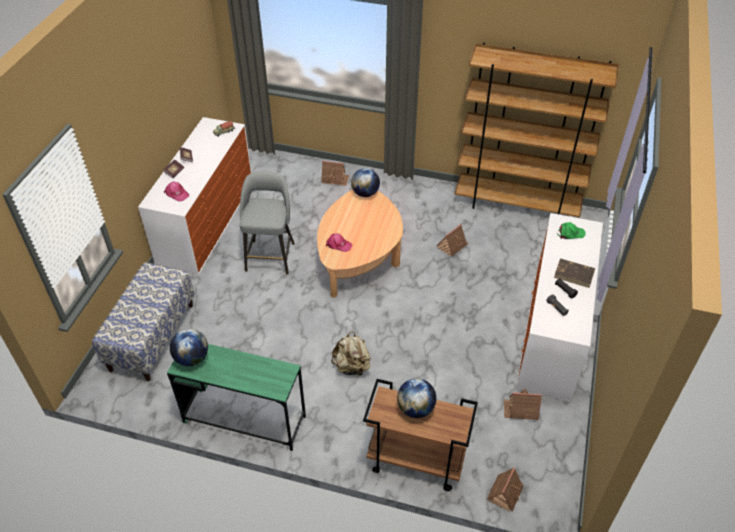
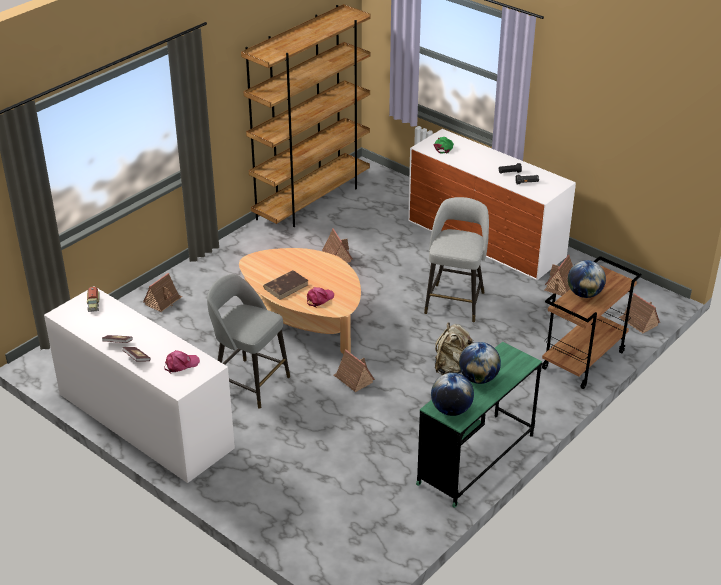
camera: 65 degrees left, 10 degrees down
(152, 336) = (309, 509): bench -> none
(304, 310) = (353, 379): none -> toy house
(365, 193) = (254, 260): globe -> globe (478, 378)
(442, 340) = (455, 301): none -> grey stool
(574, 274) = (493, 162): brown book -> brown book (286, 286)

